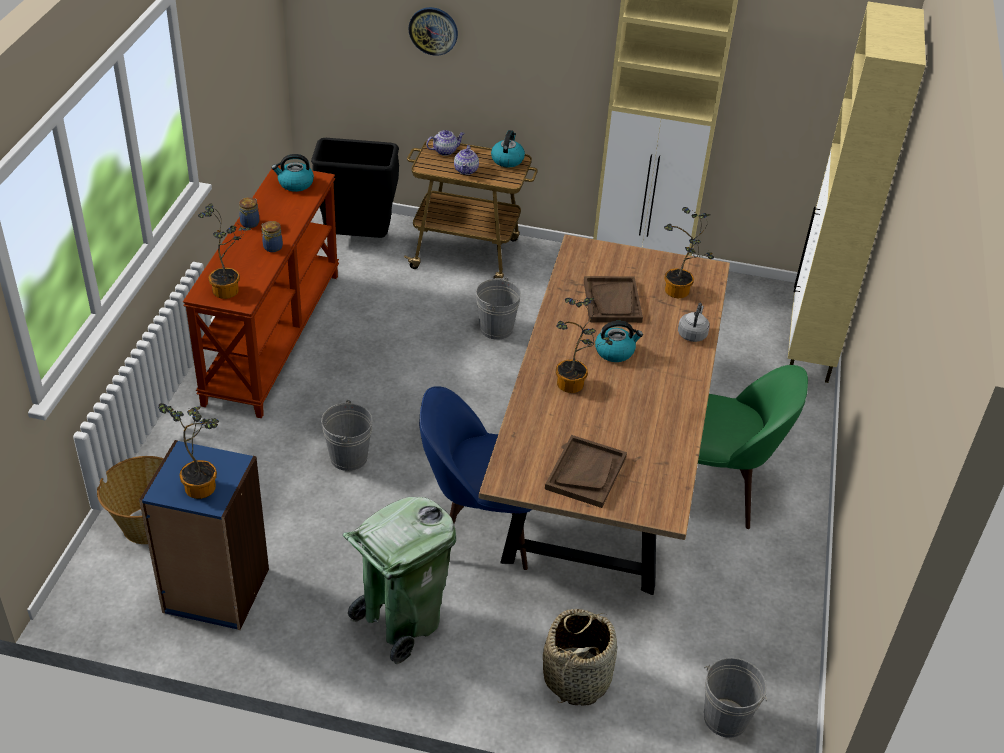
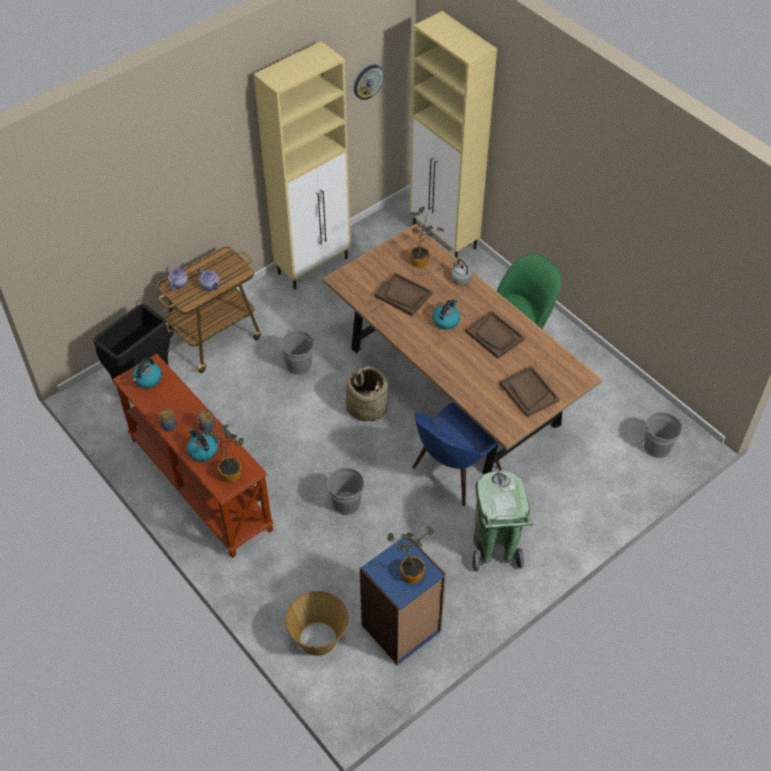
camera: 50 degrees left, 10 degrees up
(433, 30) = (133, 212): wall clock -> wall clock (368, 81)
(507, 159) = (220, 259): kettle -> kettle (202, 451)
(574, 385) = (458, 355): potted plant -> none
(577, 677) = (589, 492): basket -> basket (367, 407)
(640, 402) = (494, 336): none -> brown tray

